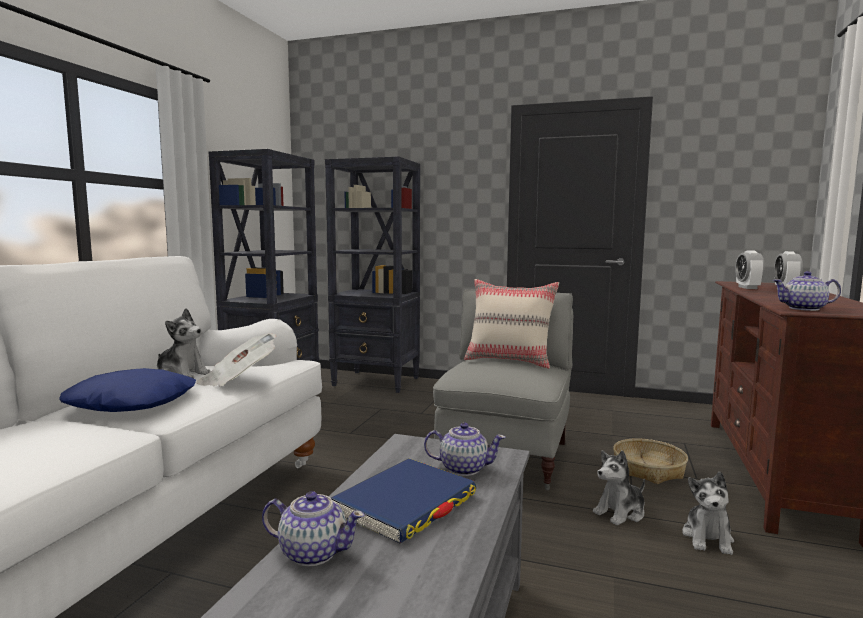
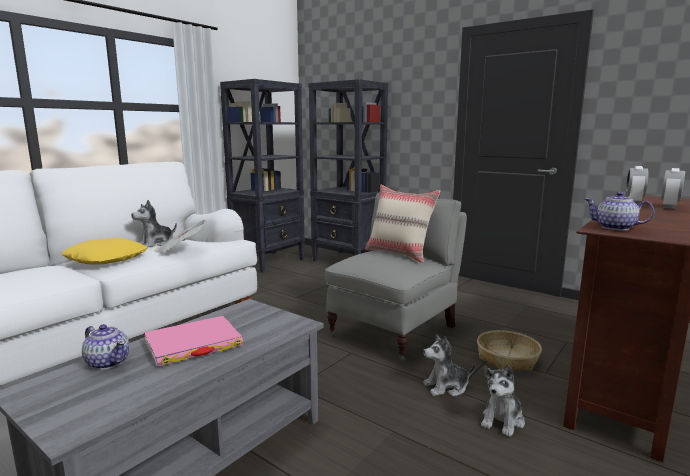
camera: 20 degrees right, 5 degrees up
(133, 402) = (107, 259): blue pillow -> yellow pillow
(182, 374) = (156, 244): plush toy -> plush toy turned 90 degrees clockwise
(405, 504) = (193, 344): blue book -> pink book
(463, 468) = (260, 328): teapot -> none

